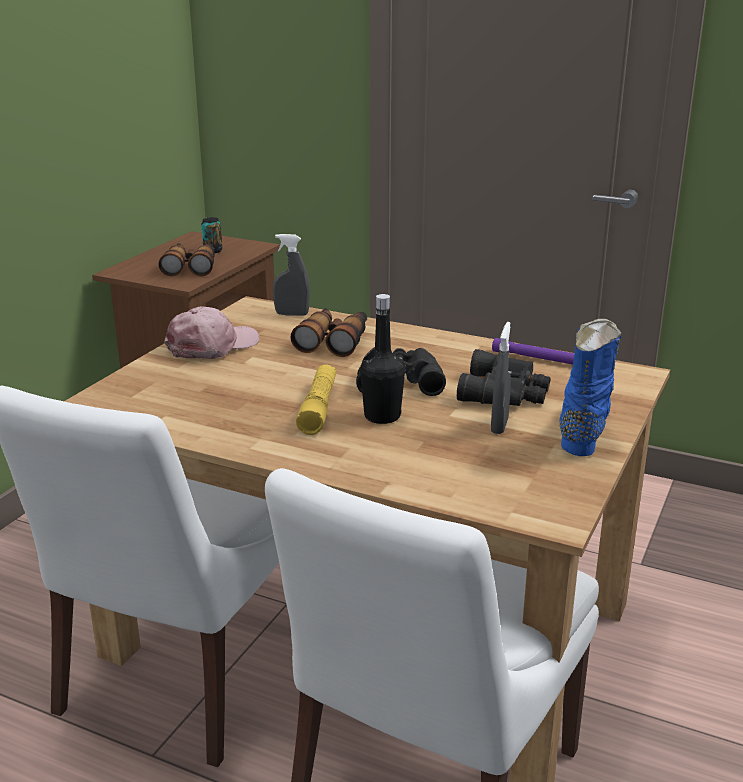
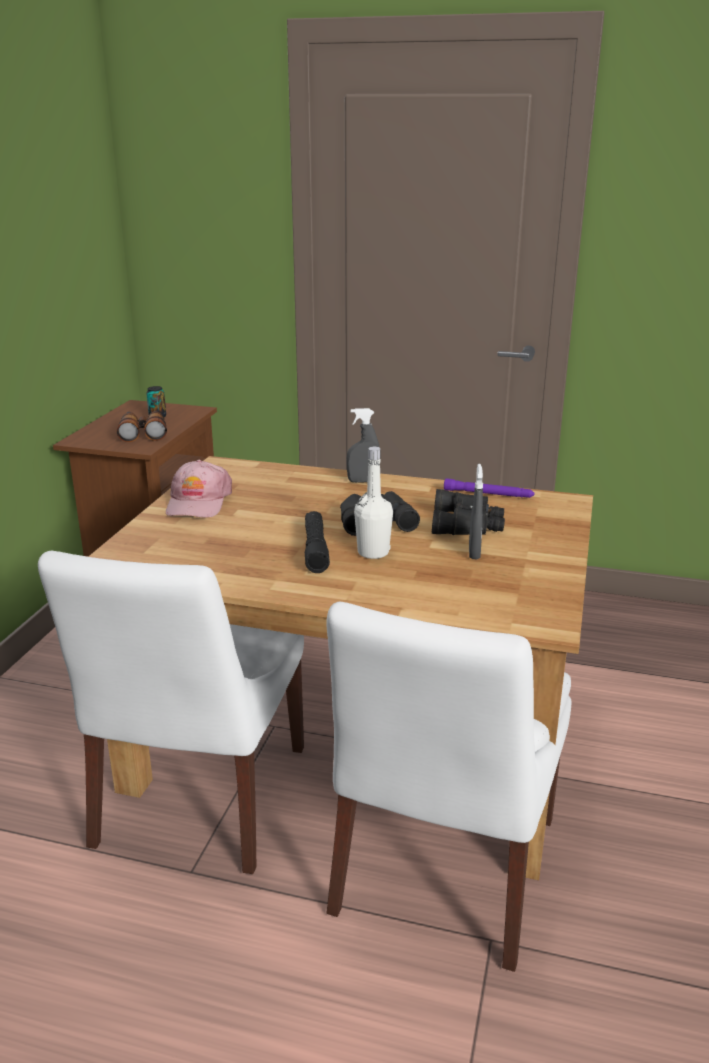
camera: 10 degrees left, 0 degrees up
(212, 346) = (198, 502): pink cap -> pink cap turned 150 degrees clockwise
(292, 314) = (257, 469): grey spray bottle -> grey spray bottle (363, 481)
(318, 407) = (315, 549): yellow flashlight -> black flashlight
(334, 341) = (305, 490): binoculars -> none
(382, 416) = (373, 552): black bottle -> white bottle
(582, 428) = (542, 549): blue boot -> none

